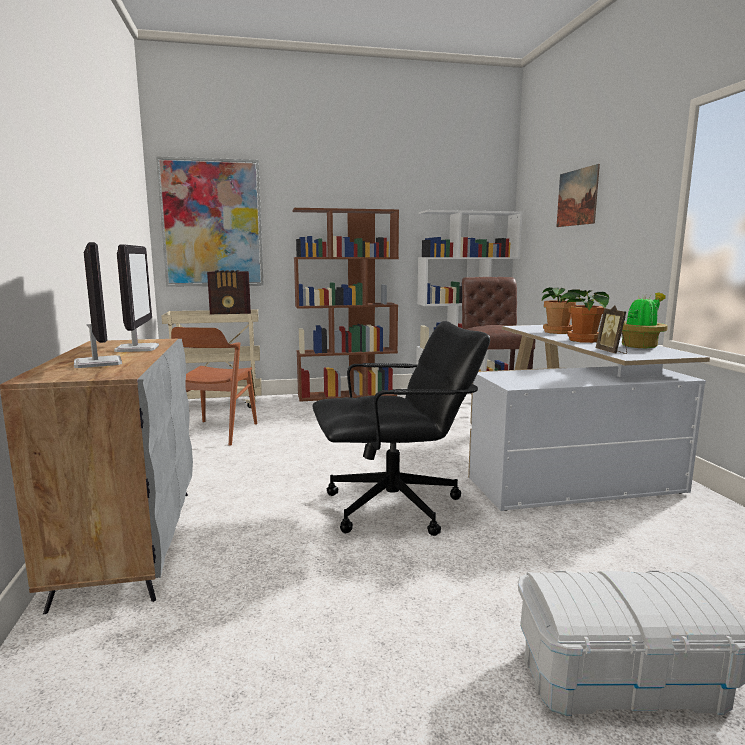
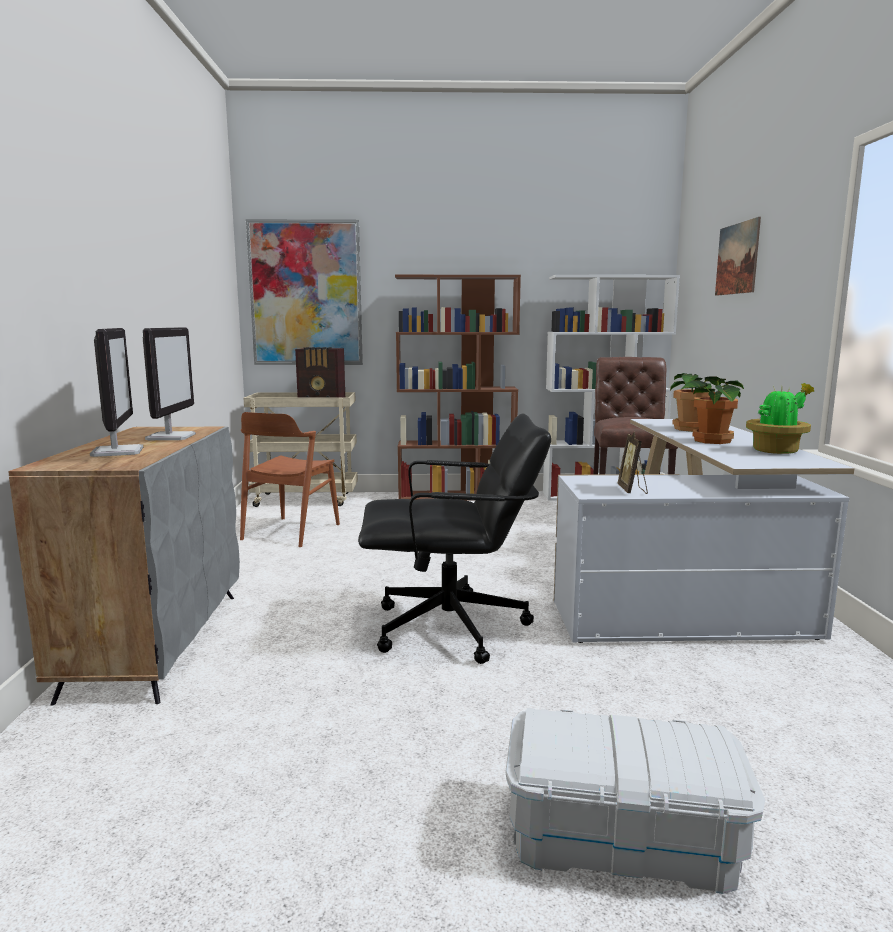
camera: 10 degrees right, 0 degrees up
(611, 352) = (729, 457): picture frame -> picture frame (632, 490)

